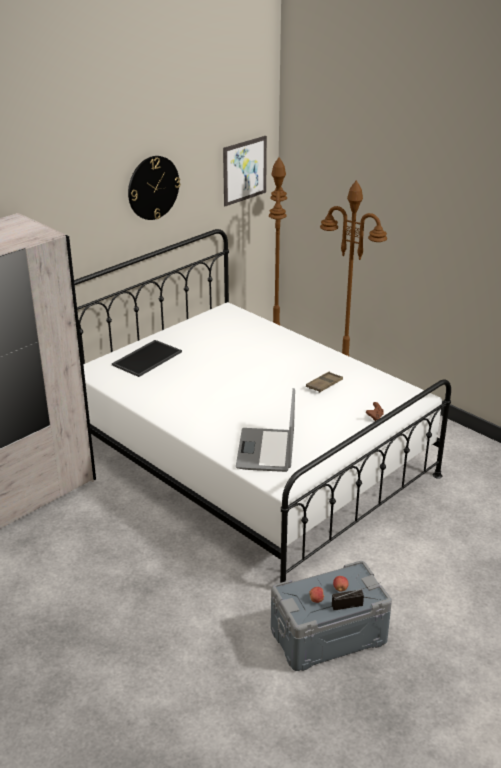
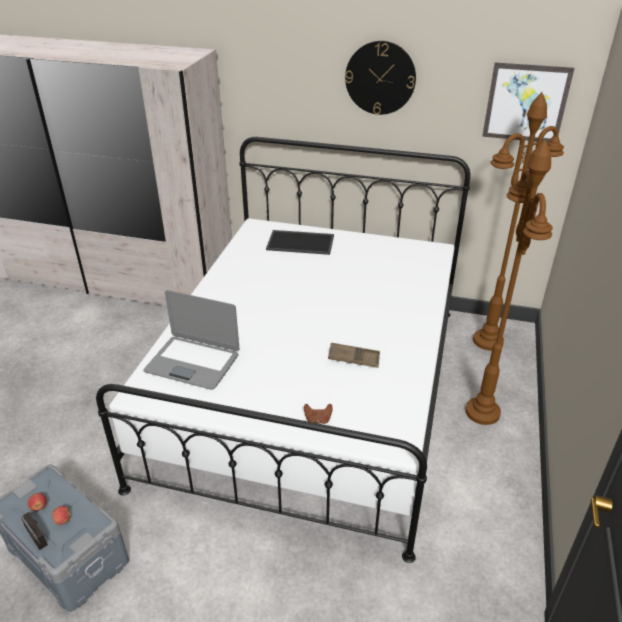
camera: 60 degrees right, 5 degrees up
(266, 451) = (193, 362): laptop -> laptop turned 135 degrees counterclockwise

